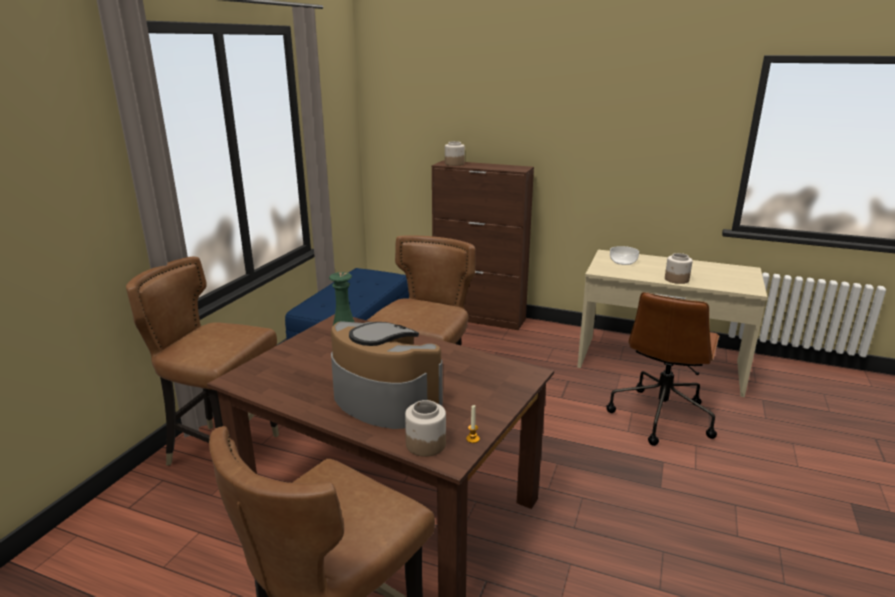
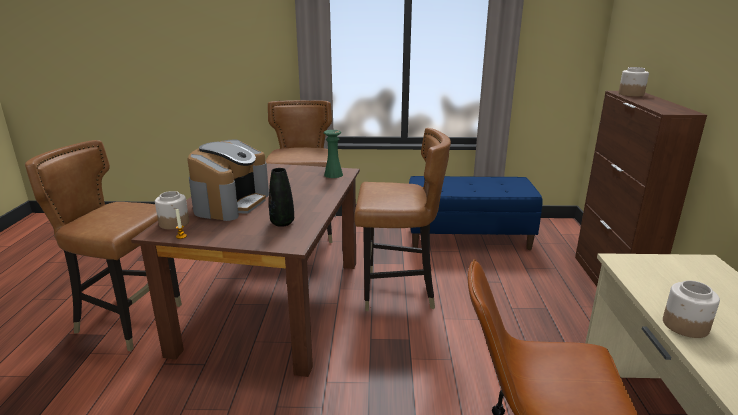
camera: 70 degrees right, 0 degrees up
(471, 373) = (282, 223): none -> black vase
(623, 262) = (692, 276): bowl -> none

